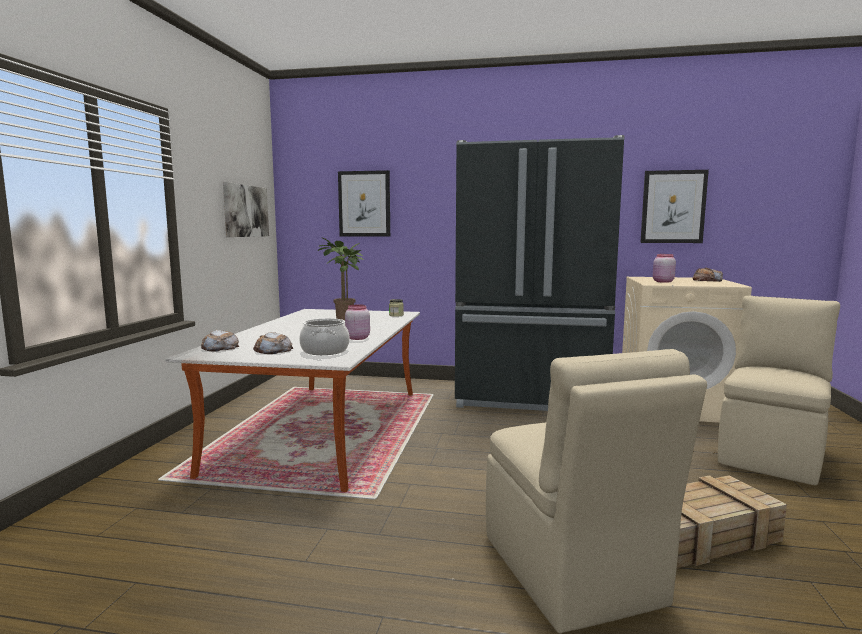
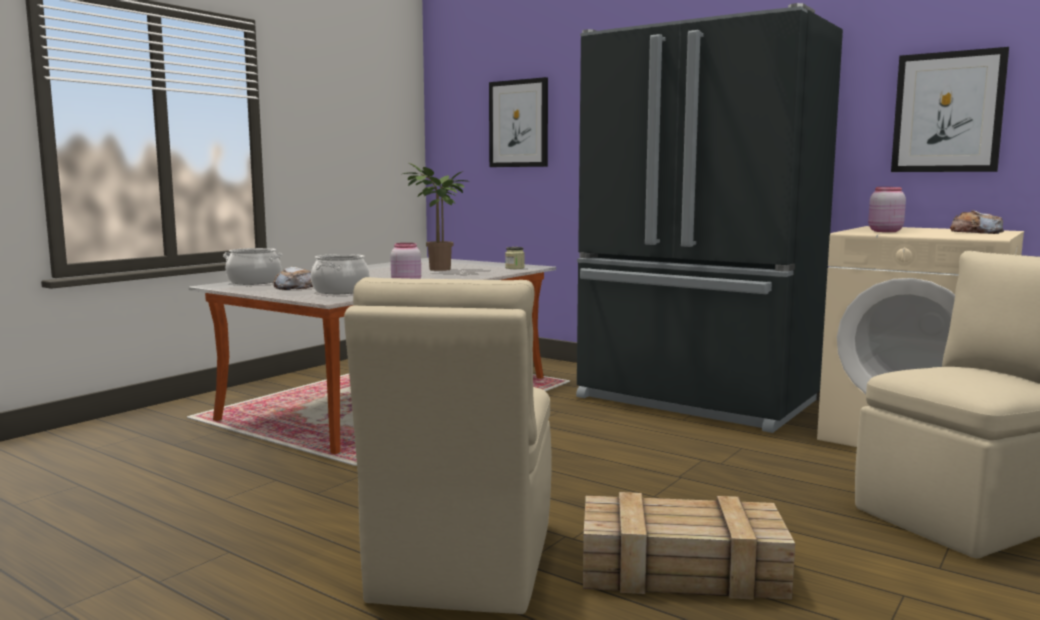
camera: 25 degrees right, 0 degrees up
(220, 347) = (254, 282): bread -> cooking pot
(245, 211) = (371, 135): picture -> none

